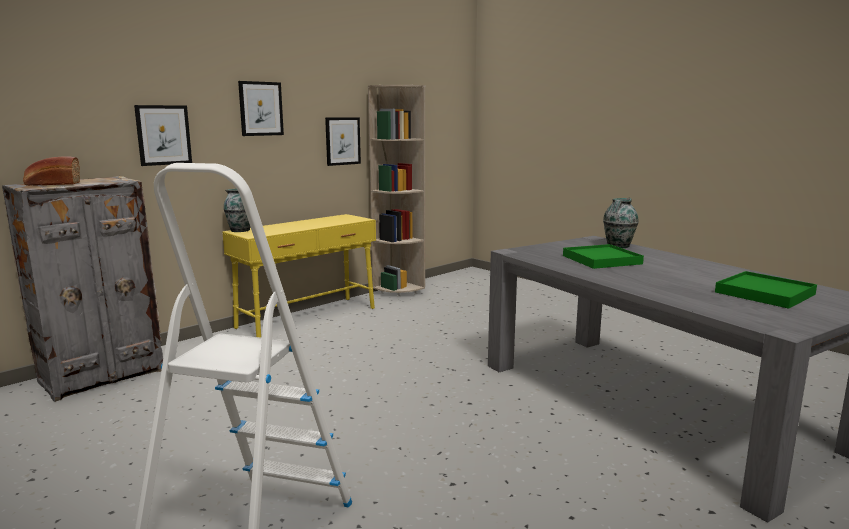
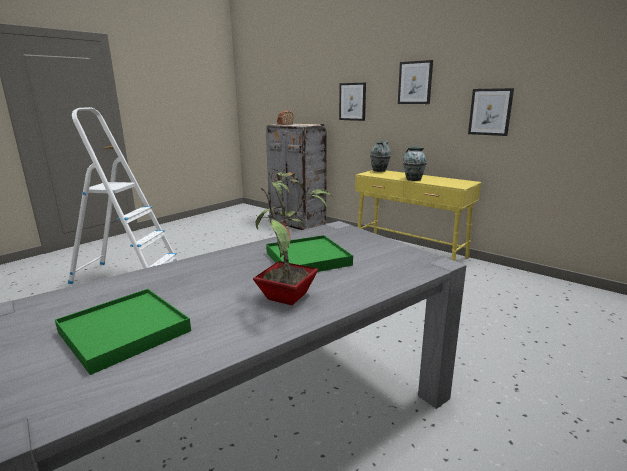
camera: 85 degrees right, 5 degrees up
(398, 293) = (512, 276): beige bookcase -> none
(618, 246) = (395, 273): vase -> vase (413, 179)
(676, 264) = (289, 297): none -> potted plant

